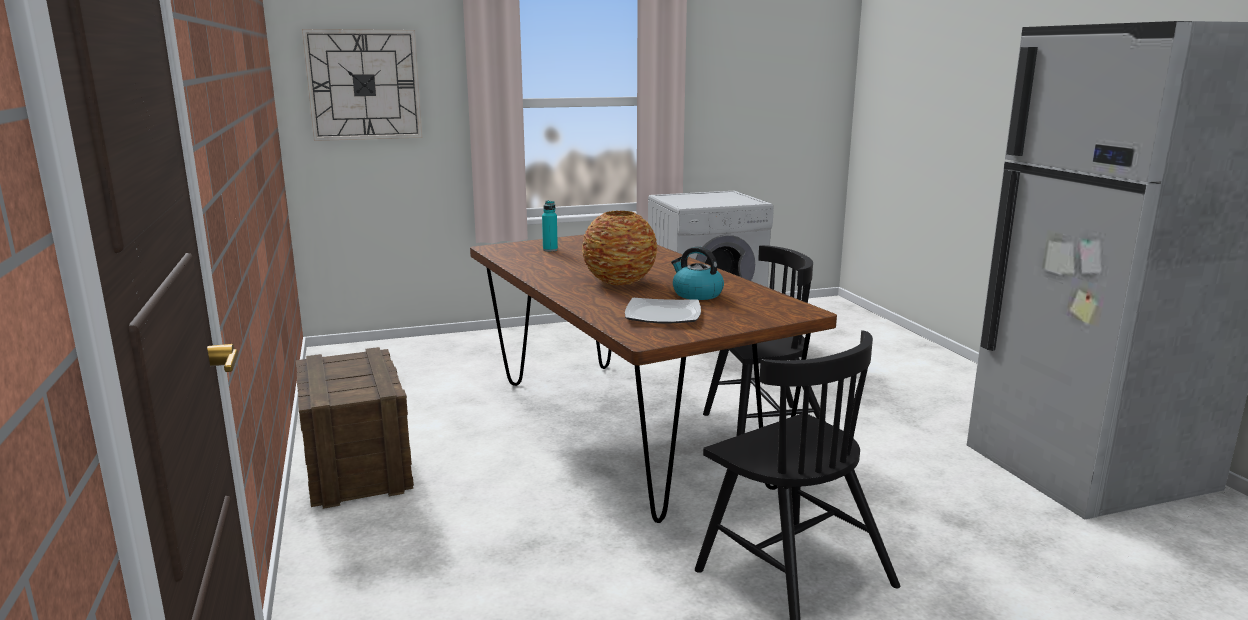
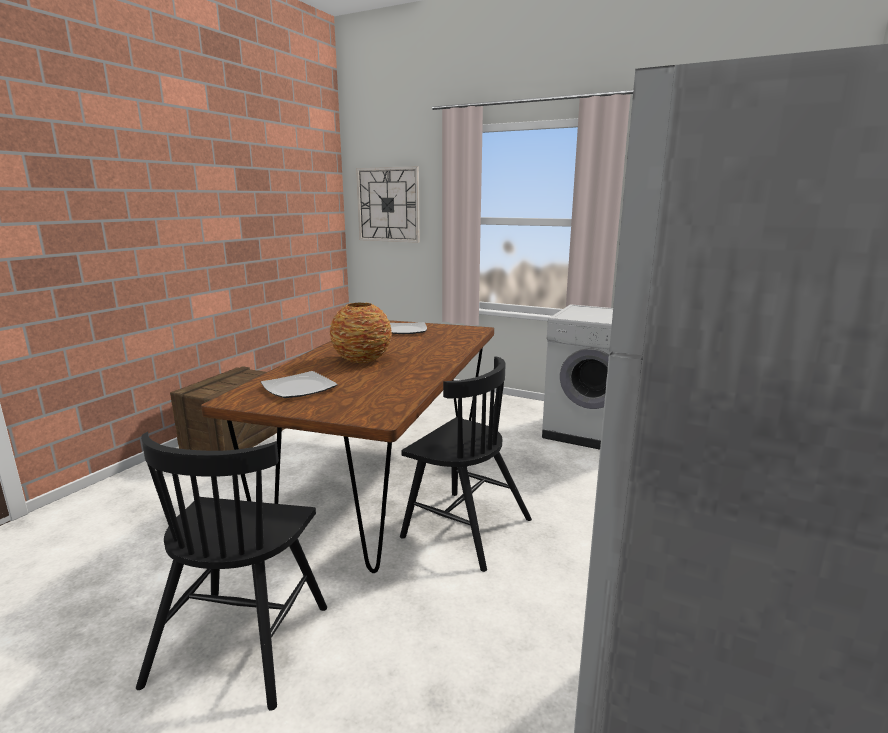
camera: 45 degrees right, 0 degrees up
(550, 249) = (404, 330): turquoise bottle -> plate
(696, 294) = (368, 382): kettle -> none

